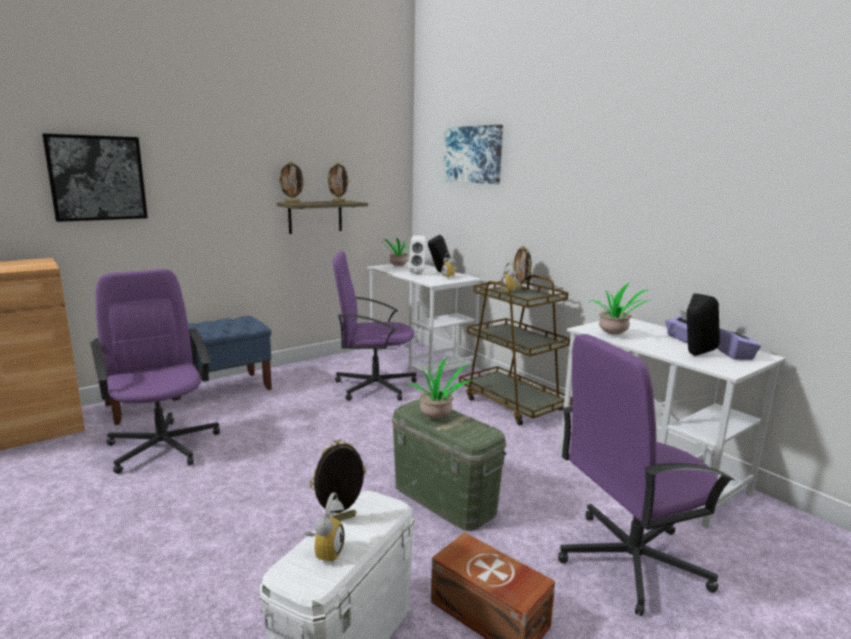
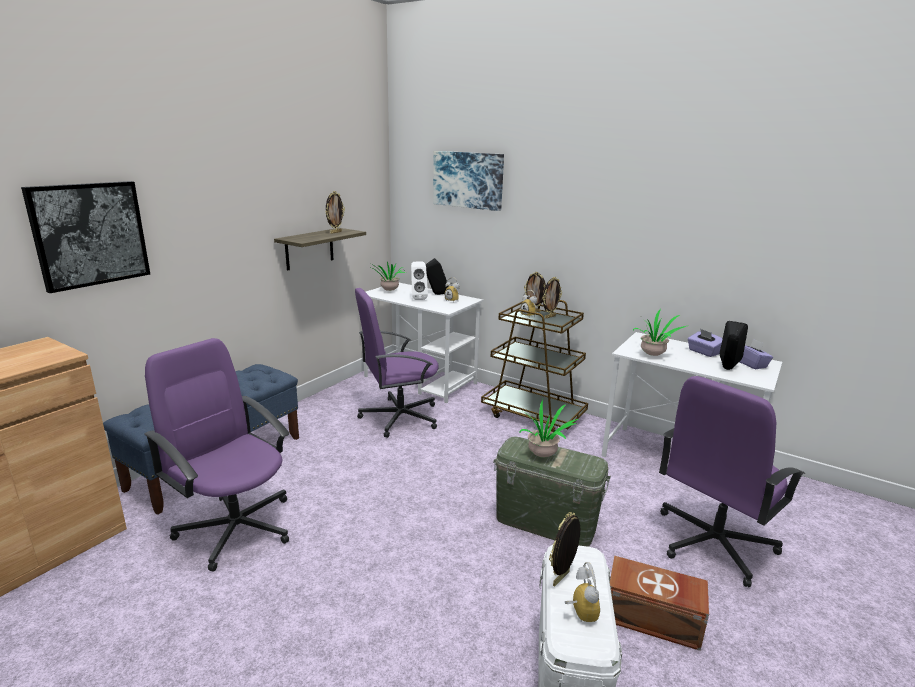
camera: 20 degrees left, 5 degrees up
(292, 202) = (292, 238): picture frame -> picture frame (549, 317)

